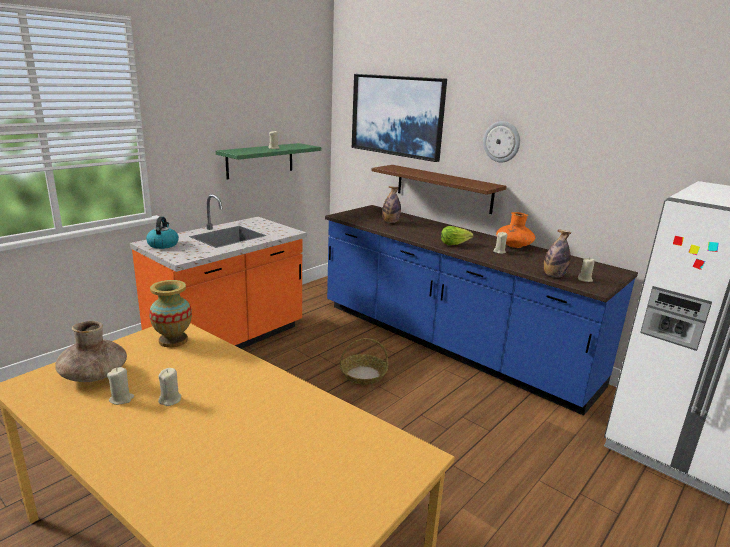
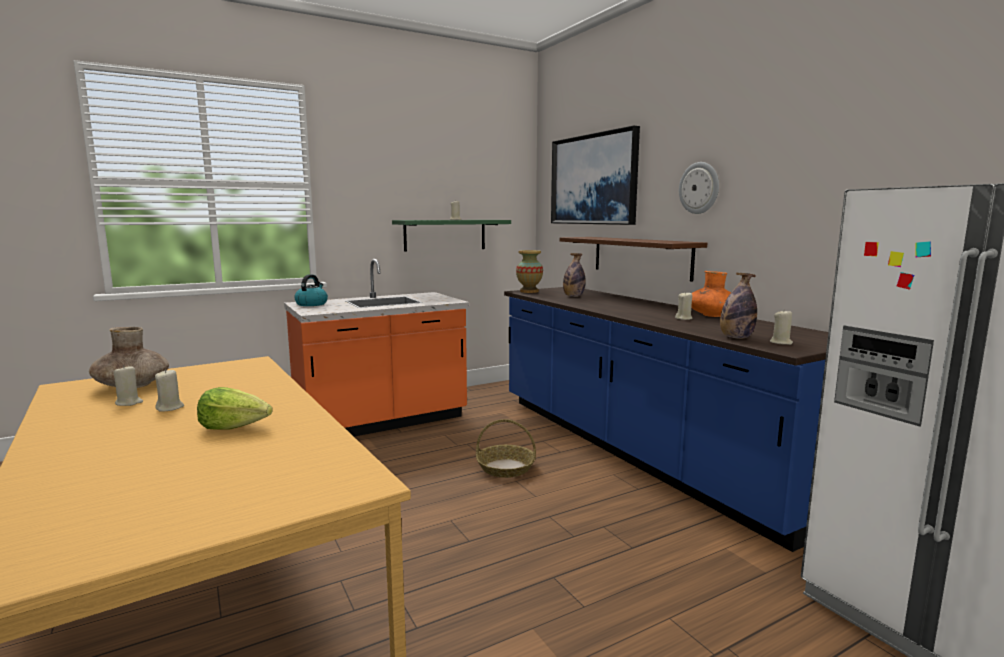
camera: 20 degrees right, 10 degrees down
(173, 340) = (238, 370): vase -> vase (529, 291)
(454, 244) = (630, 311): lettuce -> lettuce (235, 427)

